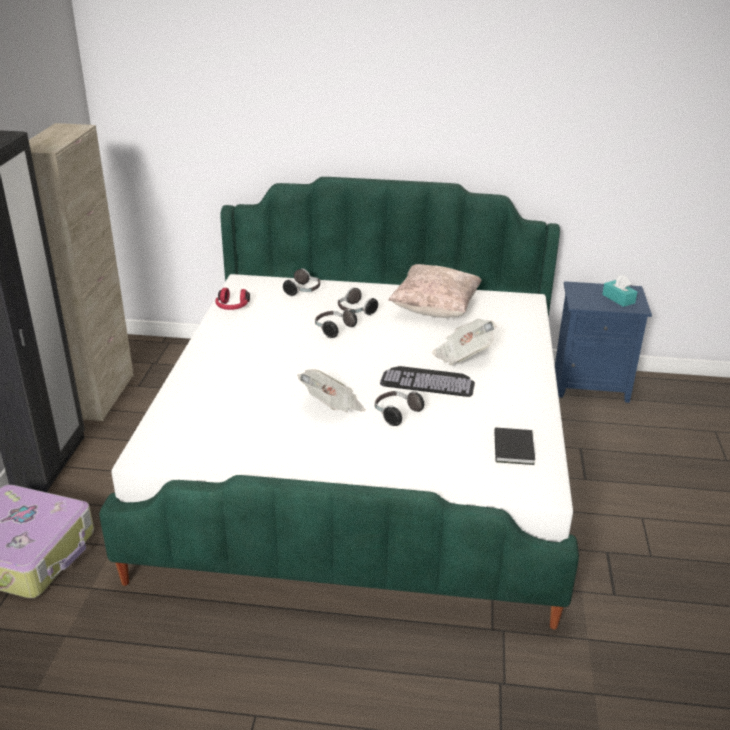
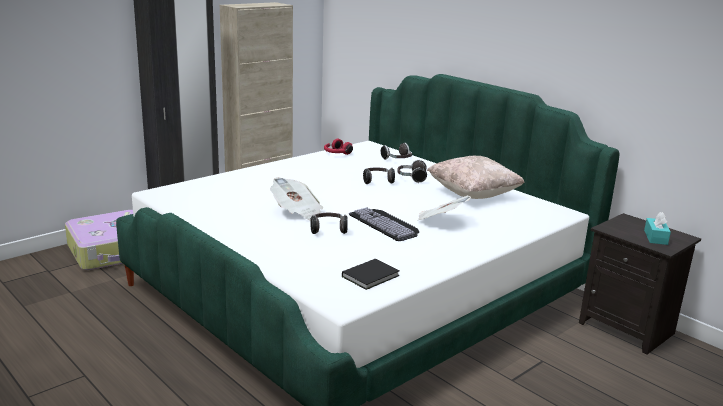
camera: 40 degrees right, 10 degrees down
(591, 384) = (628, 328): blue nightstand -> black nightstand

